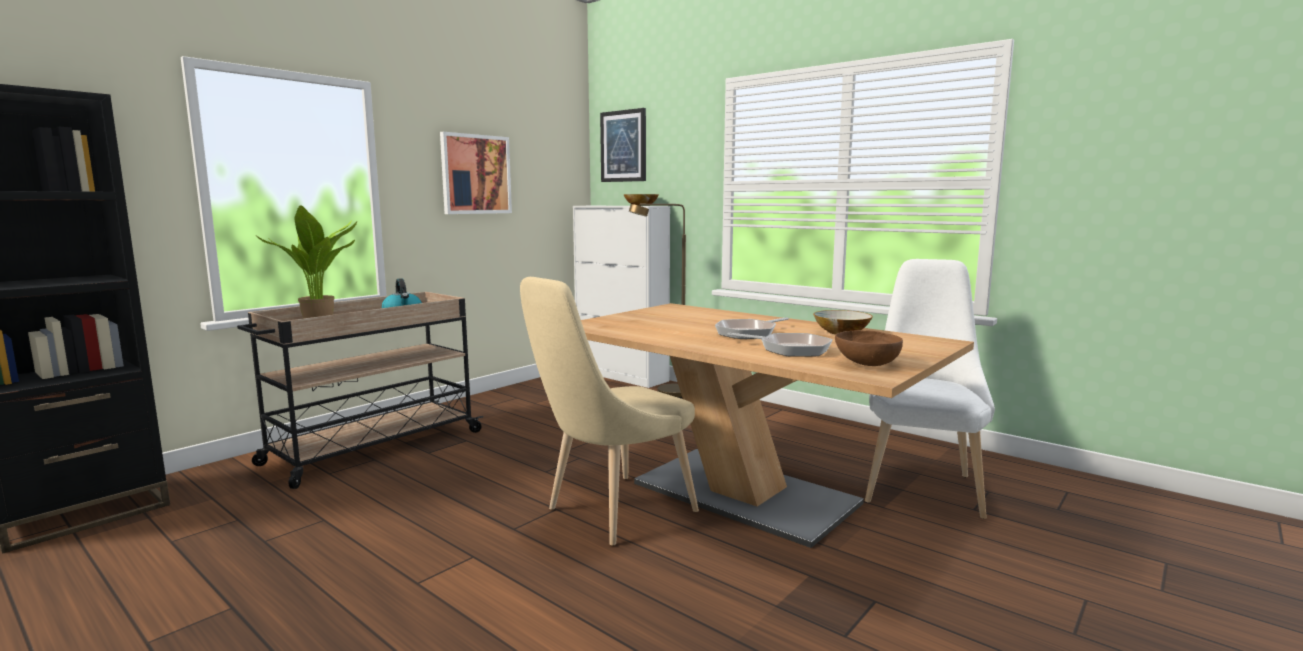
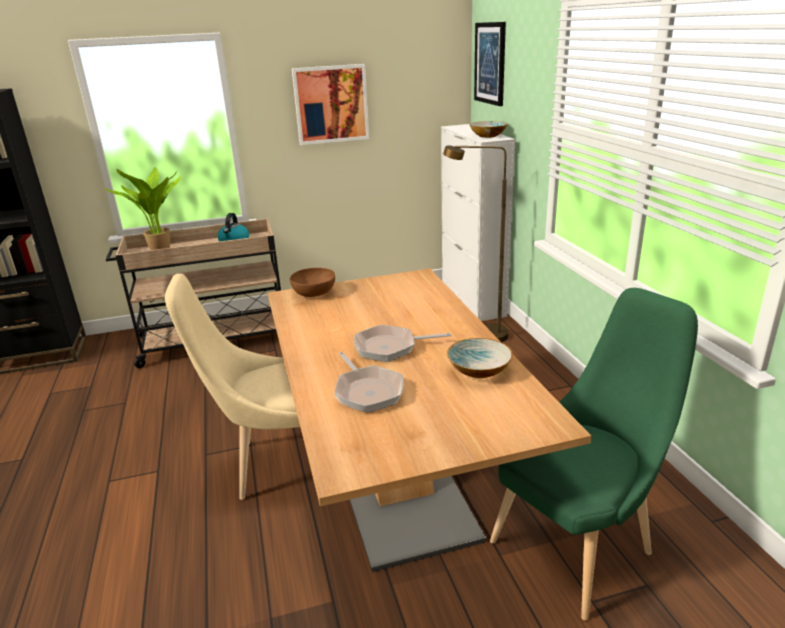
camera: 35 degrees right, 15 degrees up
(866, 363) = (383, 442): brown bowl -> brown bowl (314, 293)
(921, 485) = (579, 544): white chair -> green chair

